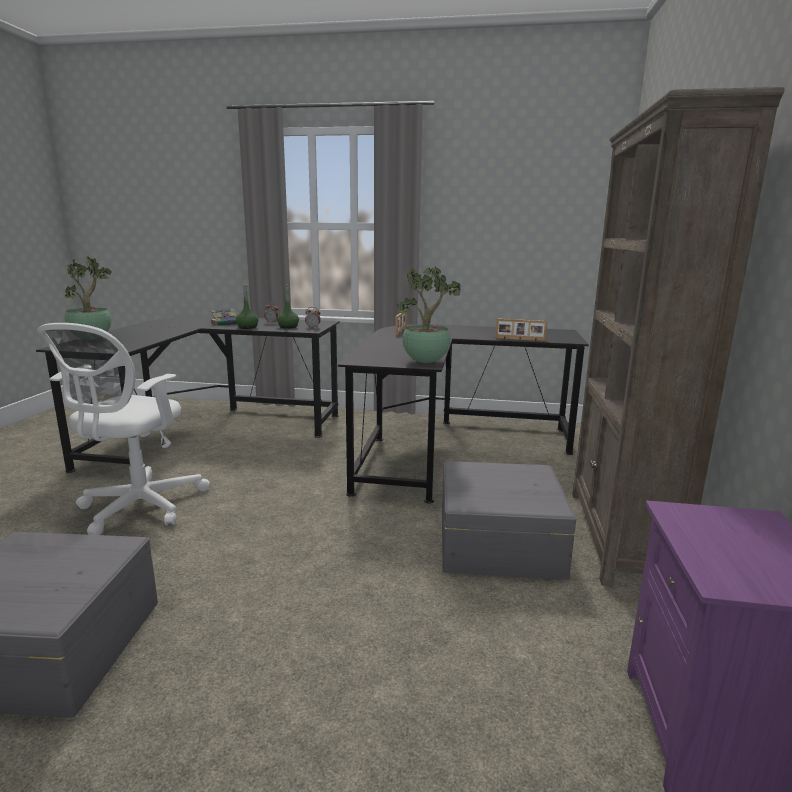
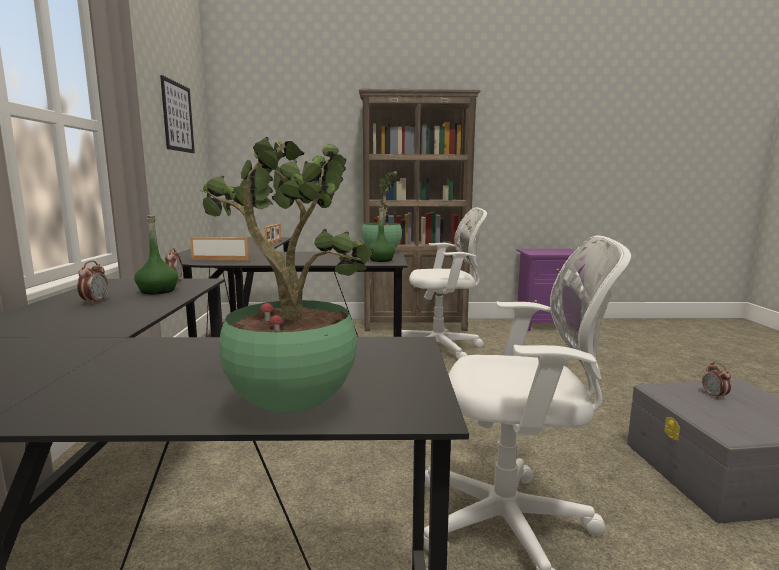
camera: 100 degrees left, 5 degrees down
(63, 573) = (714, 396): none -> alarm clock
(226, 323) = (67, 327): book -> none
(247, 327) = (146, 308): green bottle -> green bottle (381, 260)
(497, 541) = (442, 348): grey storage box -> white office chair
(534, 202) = (177, 117): none -> picture

